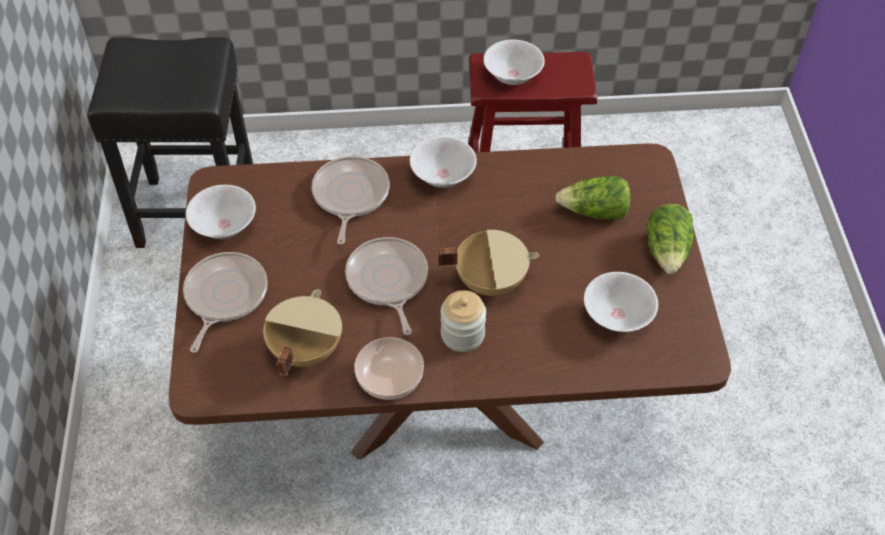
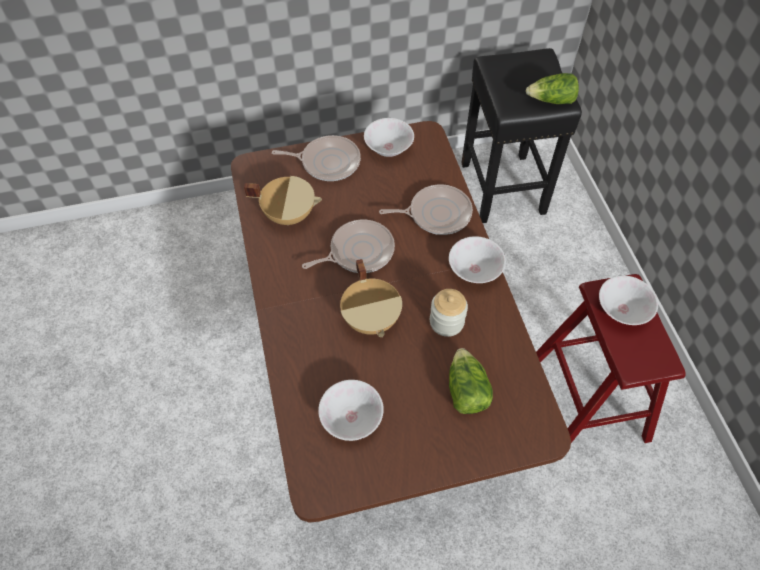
camera: 80 degrees right, 5 degrees up
(390, 378) = (271, 268): bowl -> none
(462, 334) = (316, 307): jar -> jar (446, 322)
(667, 251) = (433, 457): lettuce -> lettuce (551, 100)

